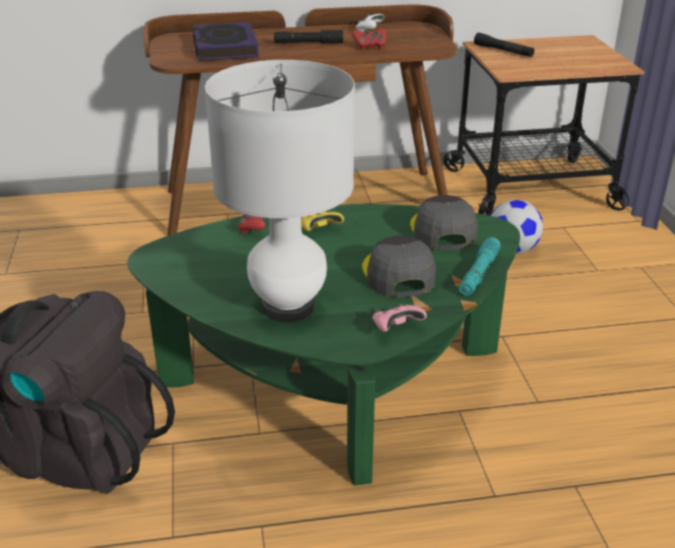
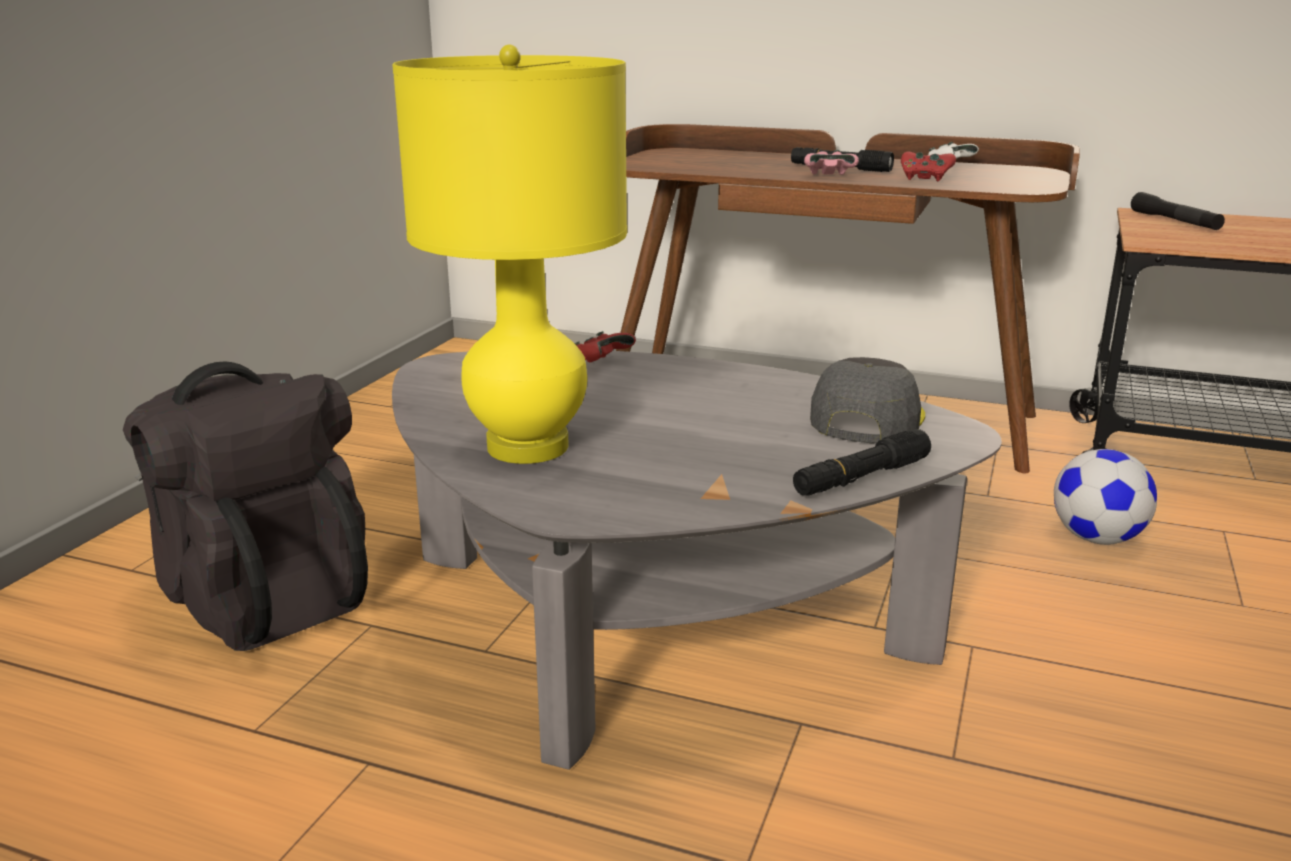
camera: 30 degrees right, 10 degrees down
(225, 48) = (722, 162): book -> none
(288, 307) = (528, 447): white table lamp -> yellow table lamp
(319, 230) = (682, 382): yellow game controller -> none
(334, 377) = (653, 619): green coffee table -> grey coffee table
(396, 328) = (644, 506): pink game controller -> pink game controller (829, 176)
(397, 274) = (730, 449): grey cap -> none
(478, 274) = (861, 478): turquoise flashlight -> black flashlight

